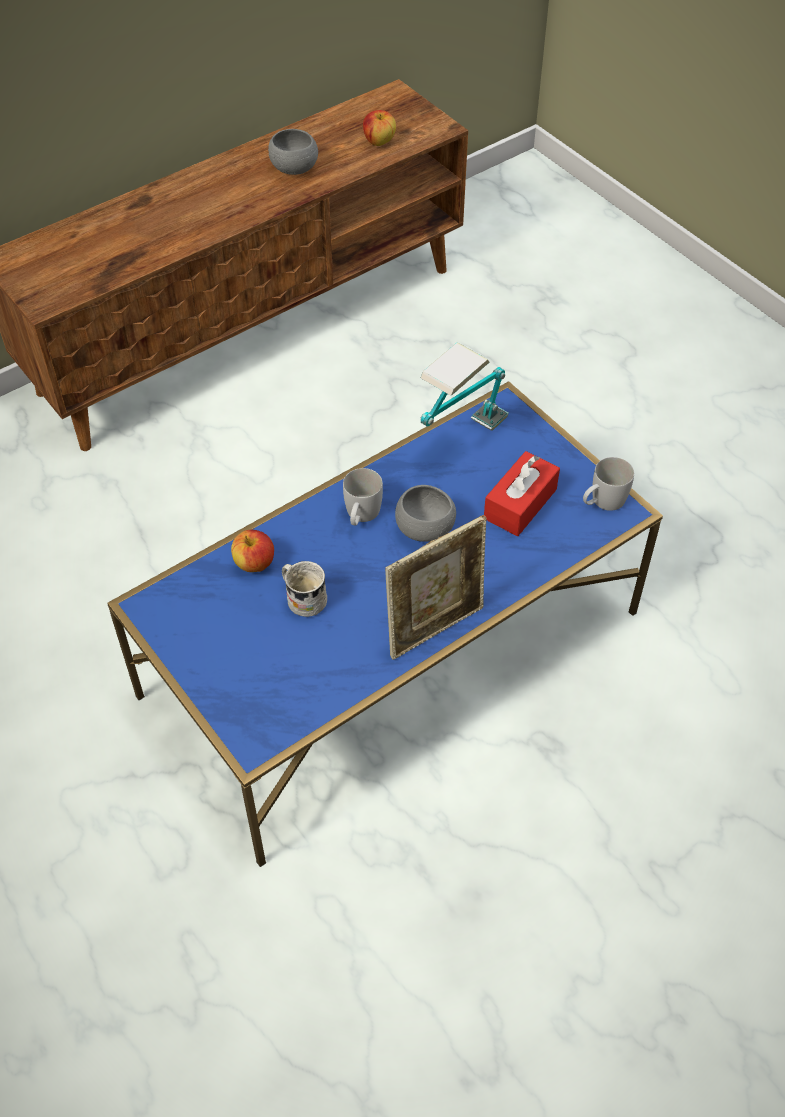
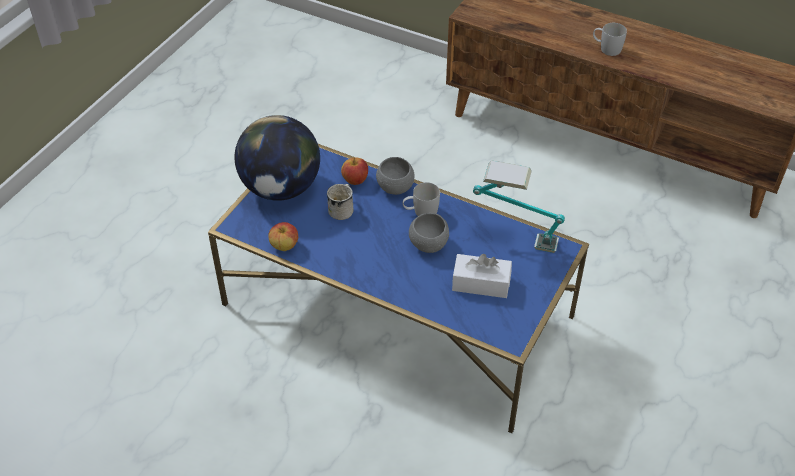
camera: 65 degrees right, 5 degrees down
(212, 657) = (281, 188): none -> globe
(294, 169) = (675, 62): grey bowl -> grey bowl (395, 187)
(379, 141) = (743, 88): apple -> apple (284, 246)
(435, 628) = (355, 274): picture frame -> none
(520, 504) = (481, 283): red tissue box -> white tissue box
(602, 502) = (512, 326): white mug -> white mug (606, 48)

